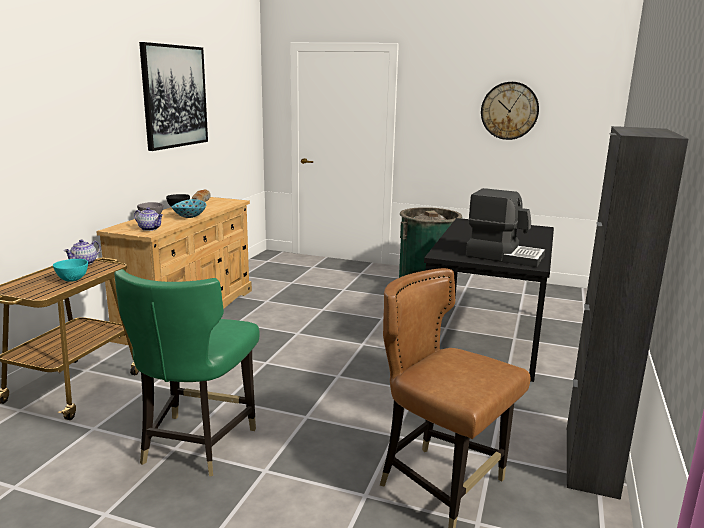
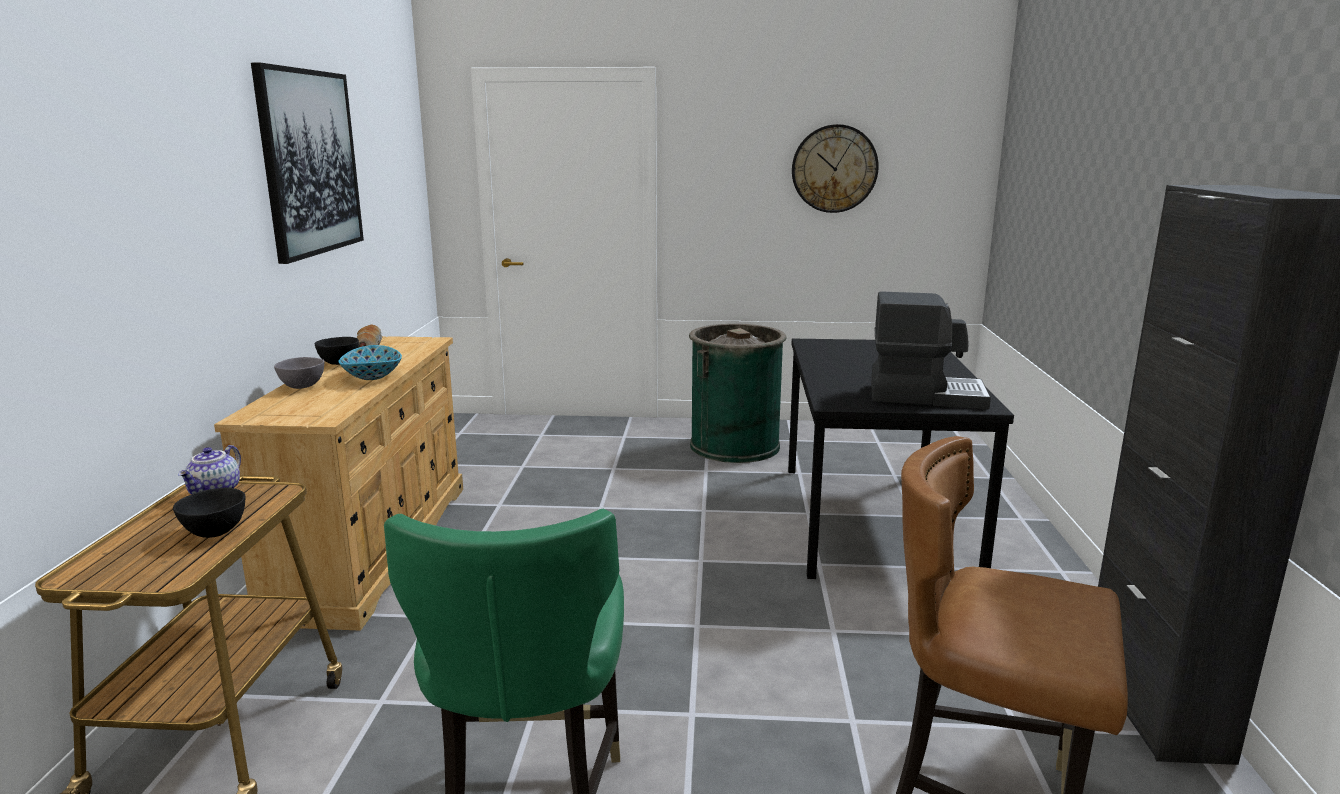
camera: 15 degrees left, 0 degrees up
(73, 279) = (215, 532): turquoise bowl -> black bowl
(150, 229) = (319, 409): teapot -> none

